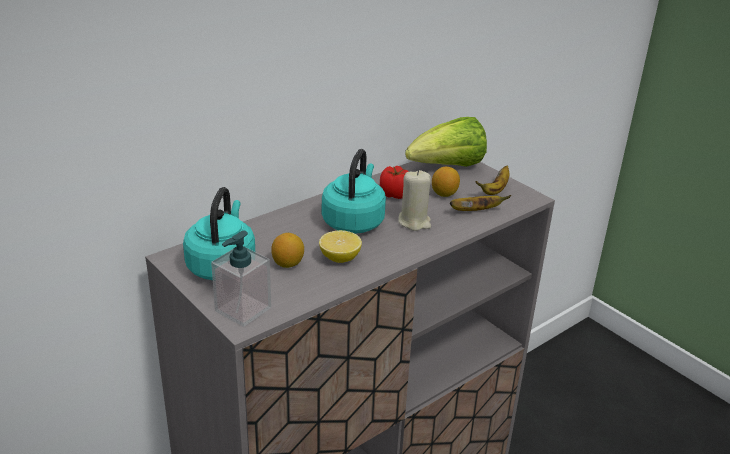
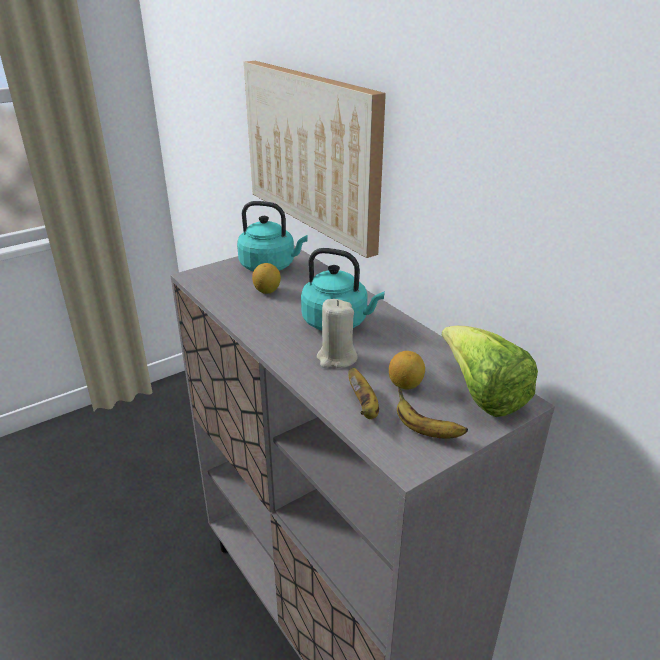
camera: 95 degrees right, 0 degrees up
(163, 124) = (312, 151): none -> picture
(243, 309) = (209, 275): soap dispenser -> none
(340, 258) = (271, 314): lemon -> none
(395, 194) = (399, 349): tomato -> none

